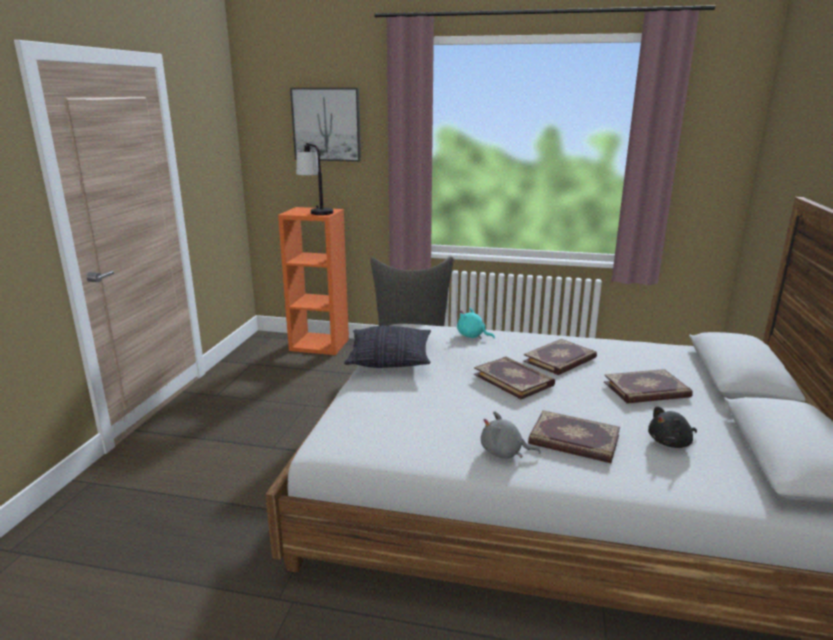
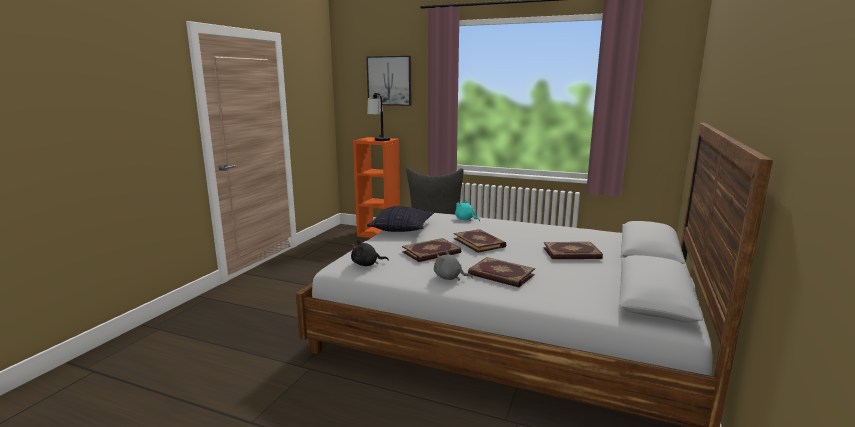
camera: 10 degrees right, 5 degrees down
(560, 360) = (520, 234): book -> book (432, 253)
(671, 443) = (569, 281): black plush toy -> black plush toy (367, 264)

